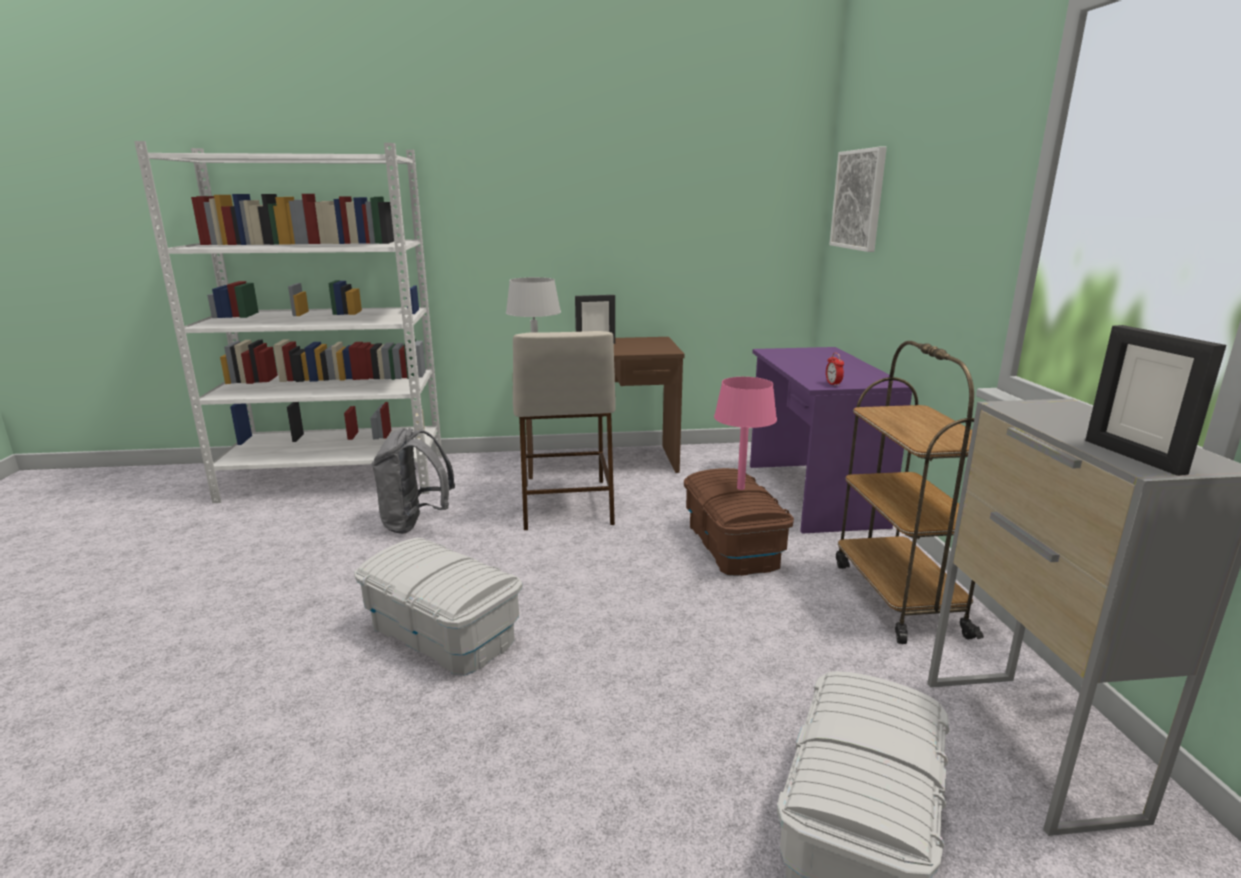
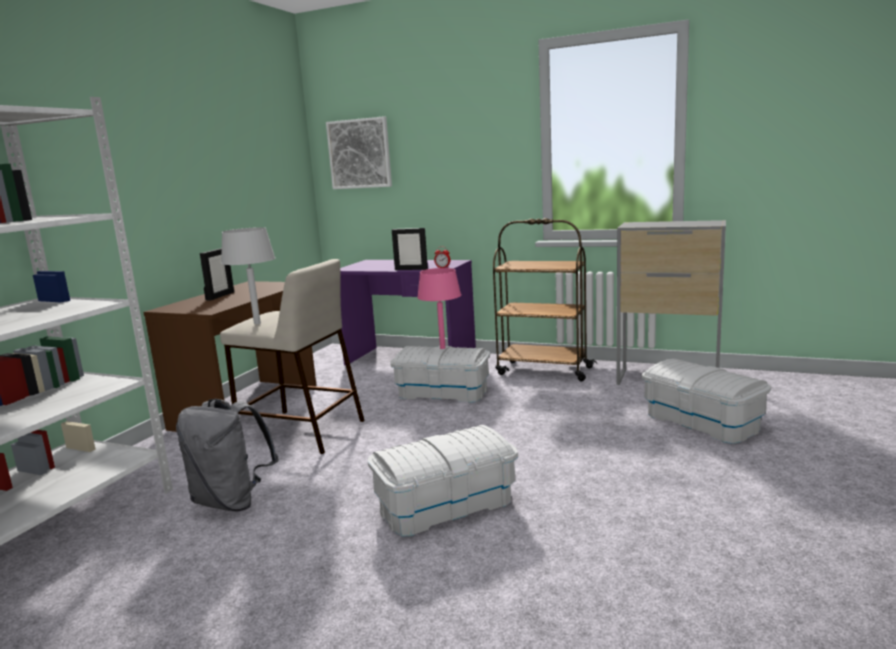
camera: 60 degrees left, 5 degrees down
(733, 545) = (443, 392): brown storage box -> white storage box
(1135, 456) = (701, 224): picture frame -> picture frame (411, 269)

